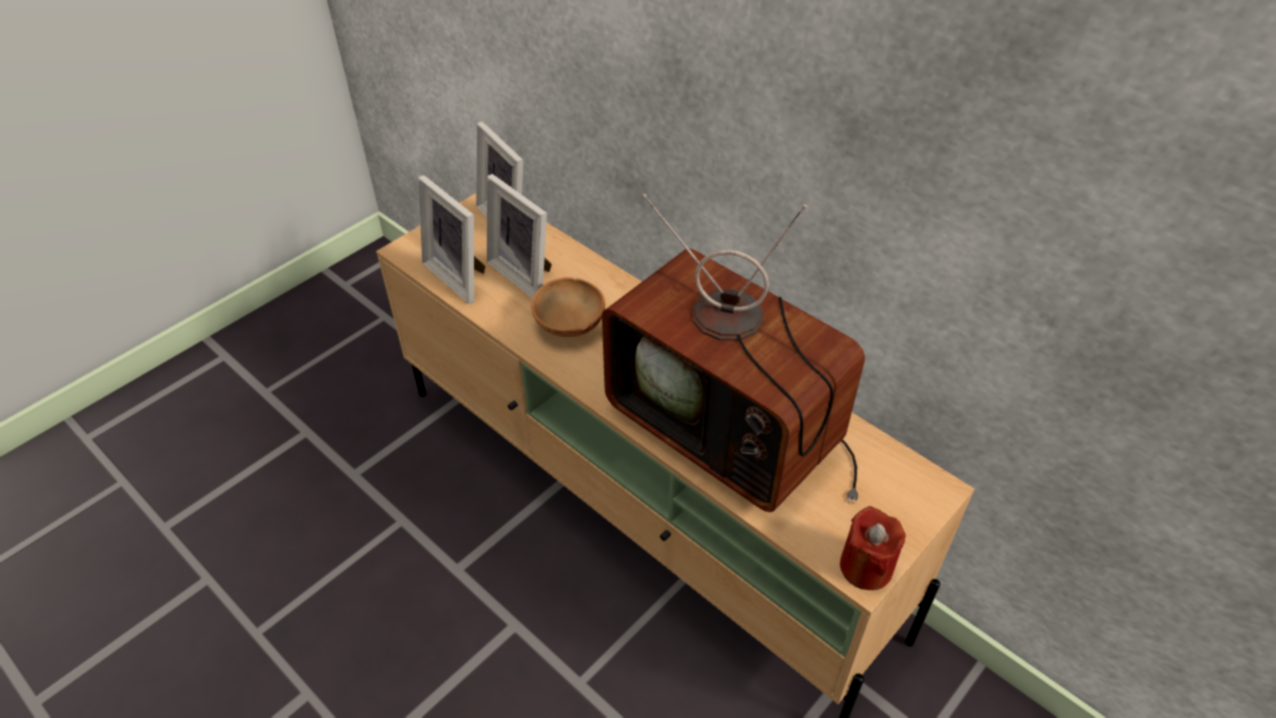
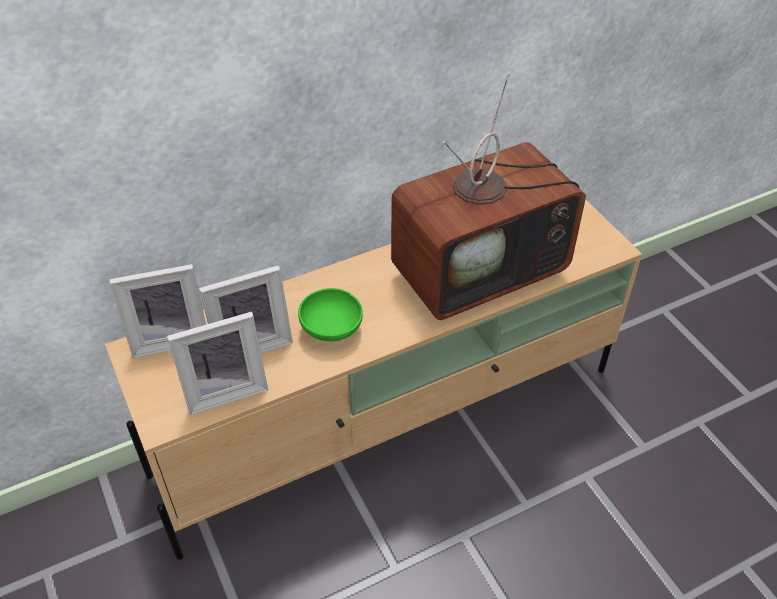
camera: 70 degrees left, 0 degrees up
(569, 326) = (332, 330): brown bowl -> green bowl
(866, 567) = (611, 244): red candle -> none

